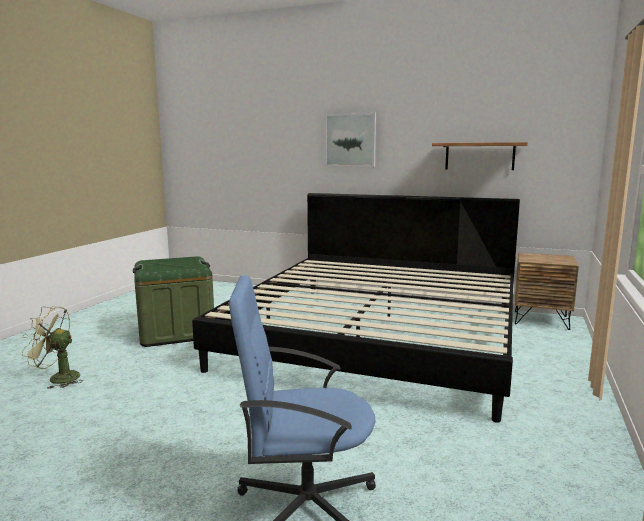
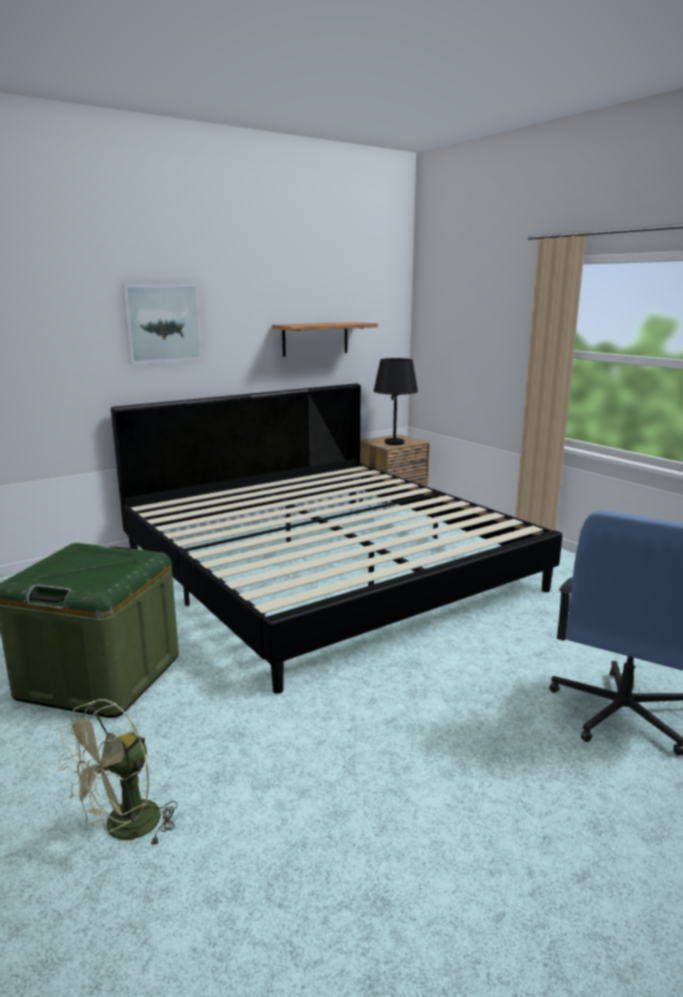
camera: 55 degrees left, 5 degrees up
(542, 259) = (394, 443): none -> black table lamp

